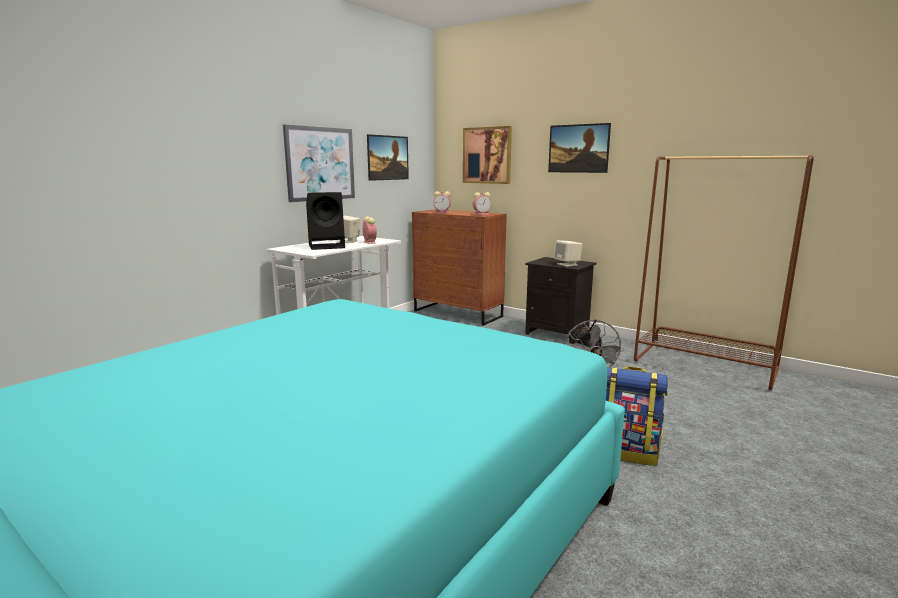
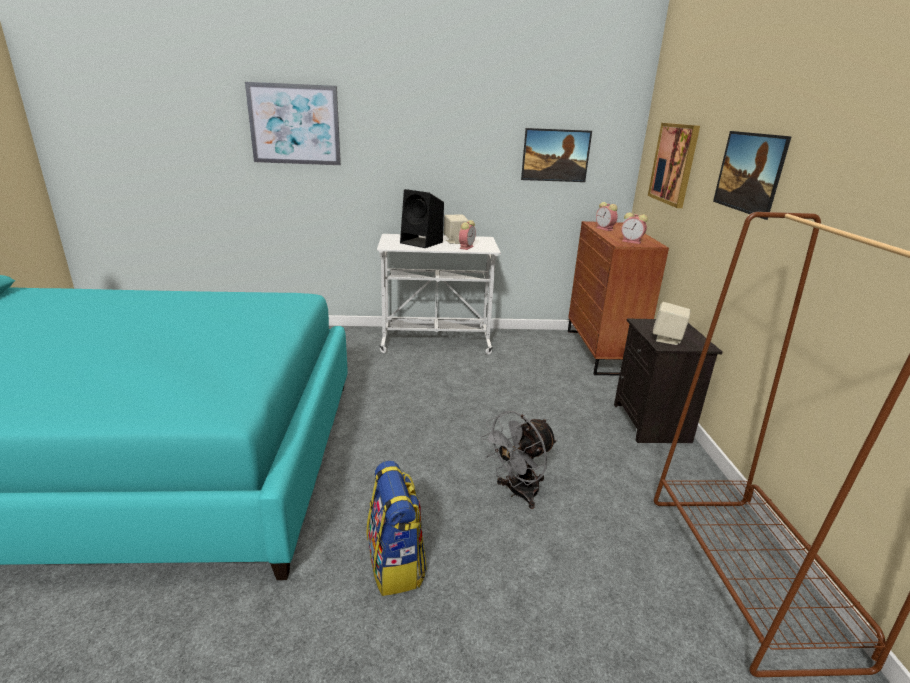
camera: 50 degrees right, 10 degrees up
(320, 164) = (456, 159): picture -> picture (294, 124)

